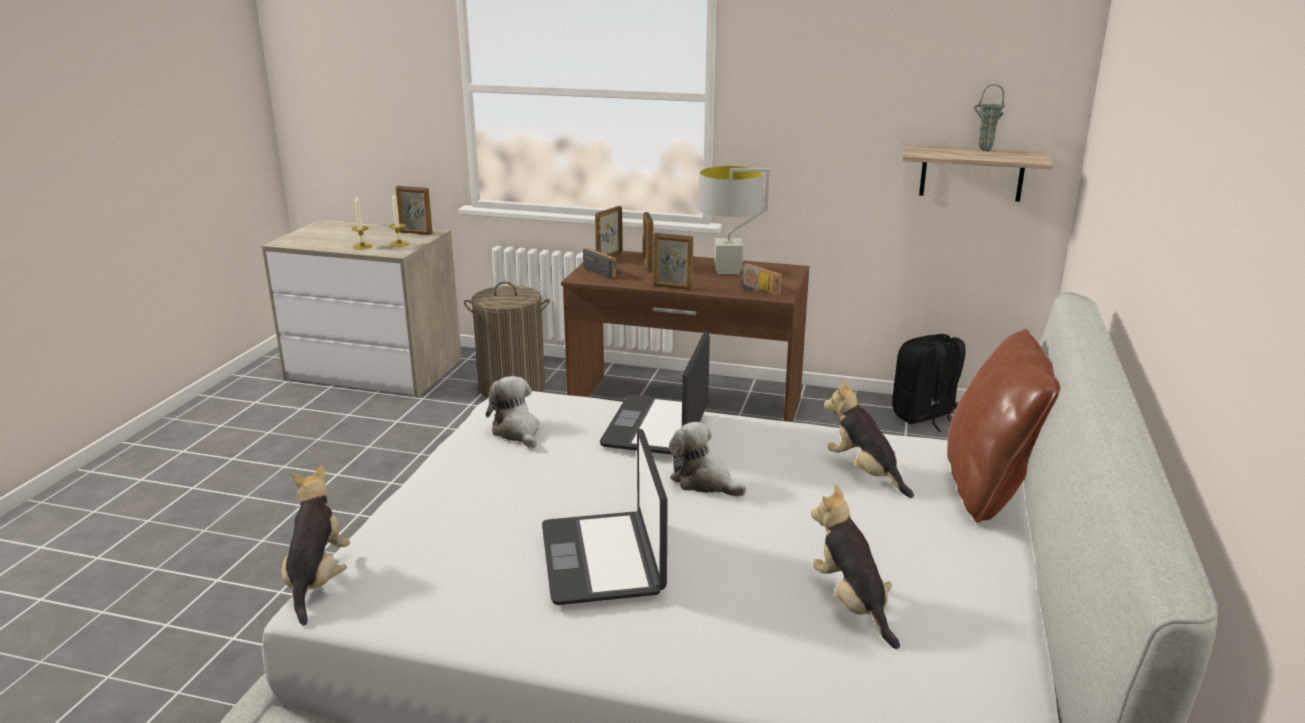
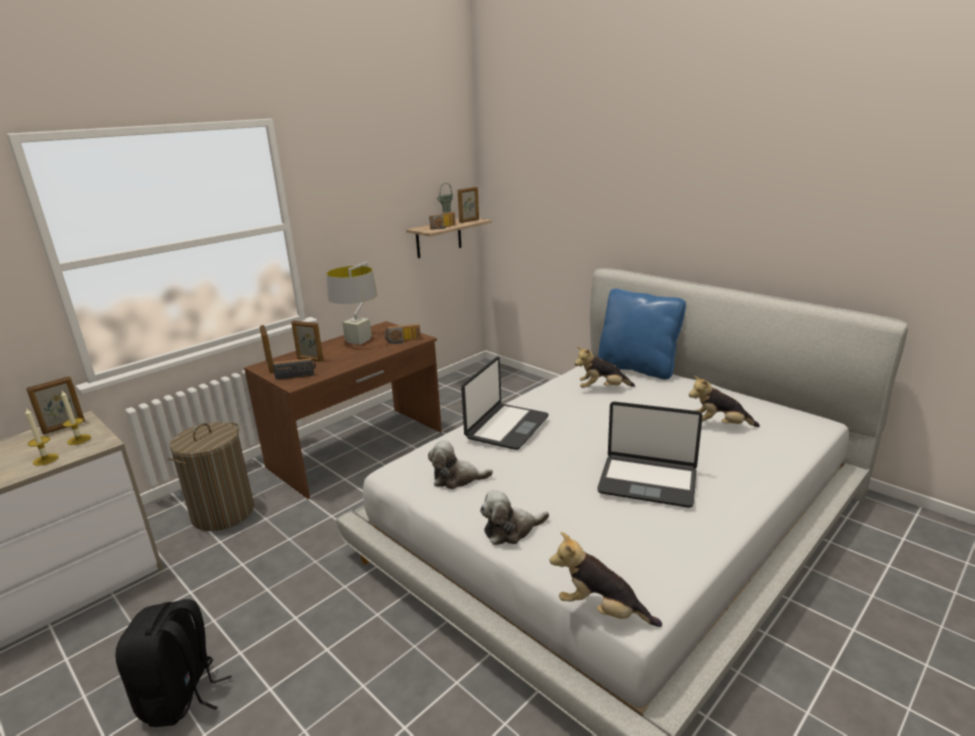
camera: 60 degrees left, 0 degrees up
(657, 427) = (506, 427): laptop -> laptop turned 105 degrees counterclockwise
(672, 287) = (361, 361): picture frame -> picture frame (469, 220)
(704, 481) = (580, 431): plush toy -> plush toy (511, 530)
(924, 416) = (459, 384): black backpack -> black backpack (181, 696)
(947, 155) = (443, 227): none -> radio
(990, 488) = (637, 368): brown pillow -> blue pillow

